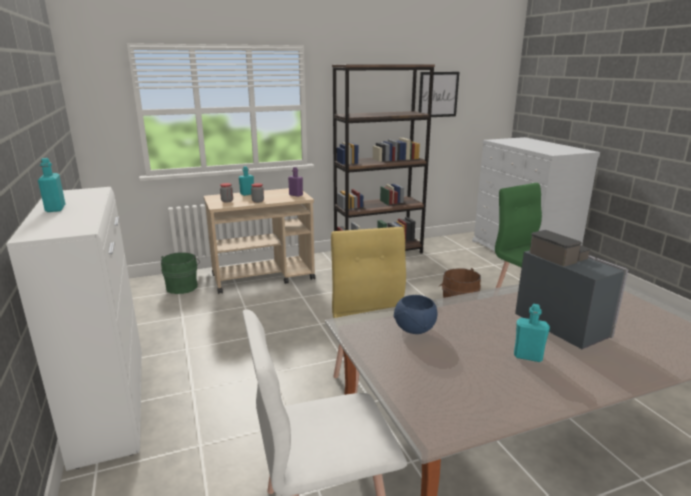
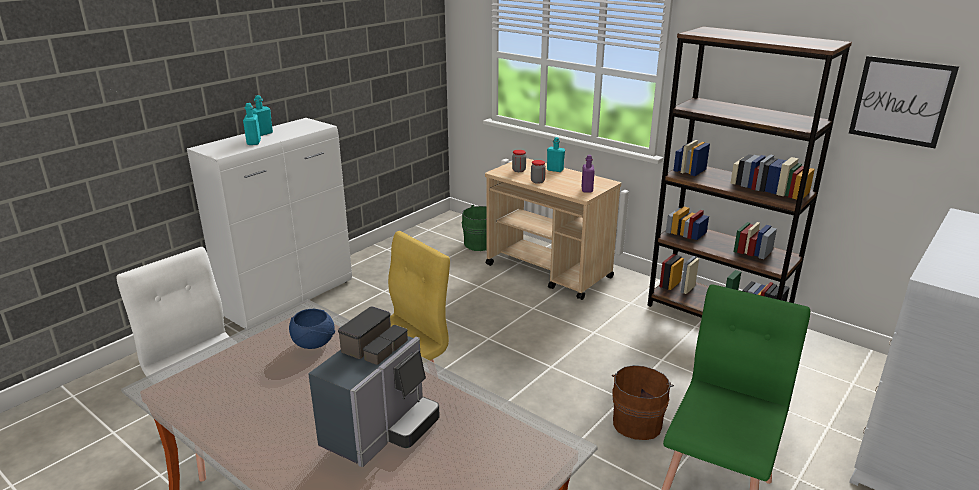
camera: 60 degrees right, 5 degrees up
(528, 356) = (292, 415): turquoise bottle -> turquoise bottle (254, 142)

